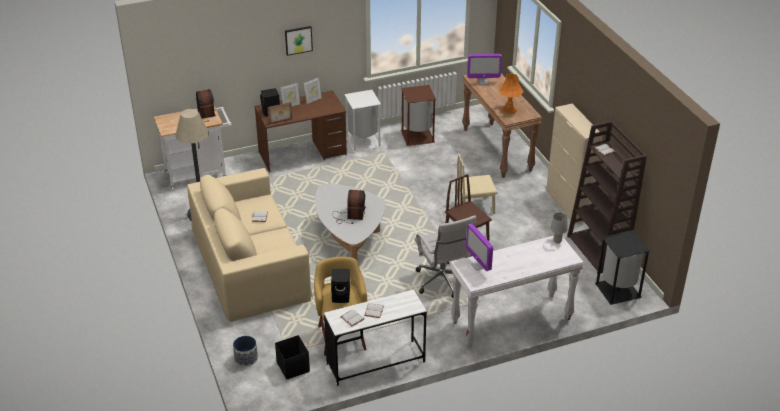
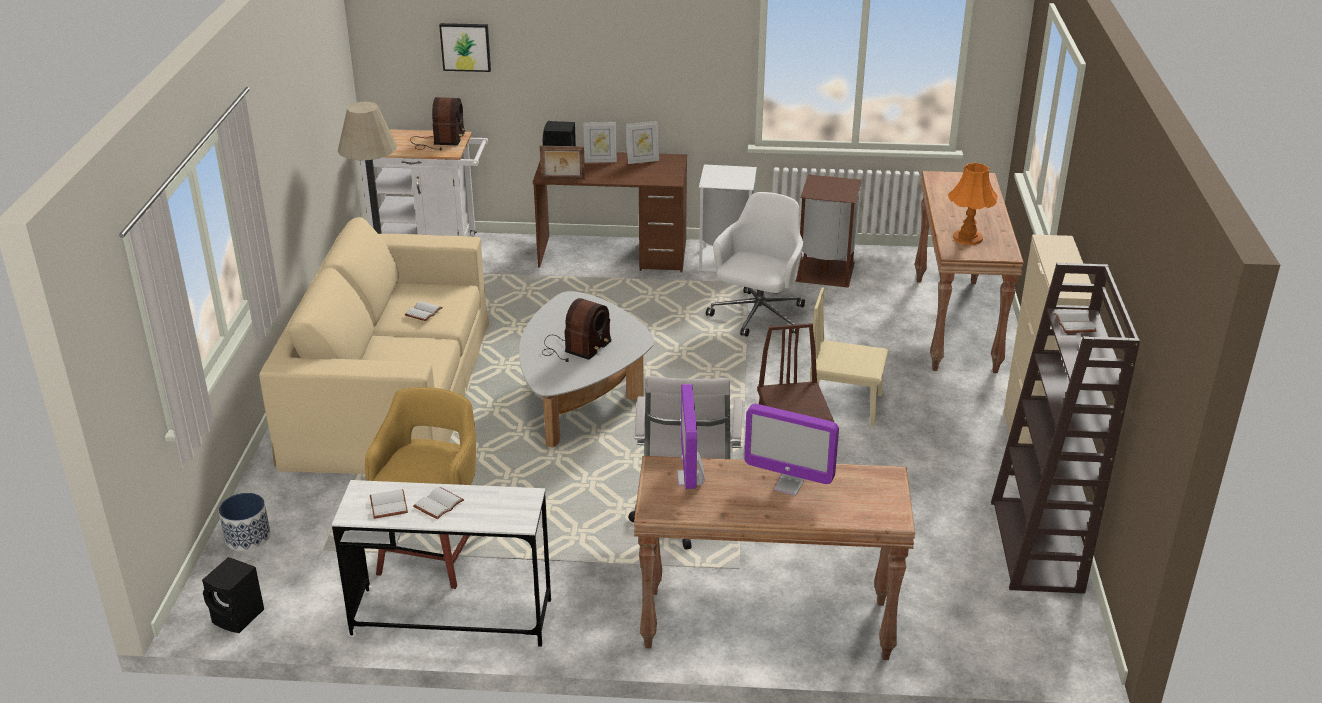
camera: 25 degrees right, 5 degrees down
(293, 367) = (309, 576): black storage box -> none
(298, 40) = (628, 44): picture -> picture (465, 46)
(341, 296) = (421, 466): black speaker -> black speaker (239, 617)
(402, 171) = (757, 317): none -> white office chair
(483, 82) = (951, 188): monitor -> monitor (788, 485)
(511, 321) = (765, 625): white console table -> brown console table
(557, 241) = (888, 478): grey table lamp -> none
(617, 290) = (1031, 633): black trash can -> none

